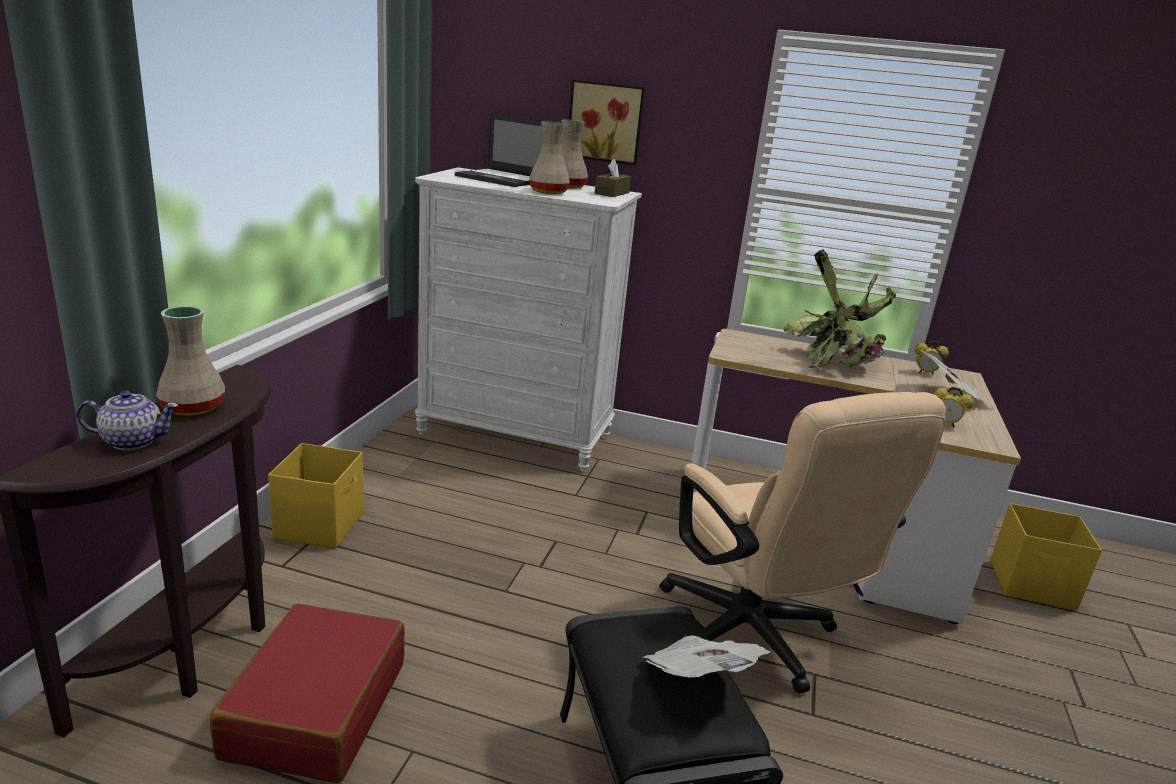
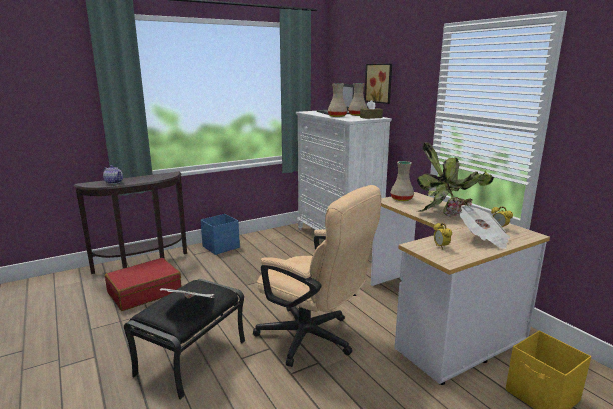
camera: 45 degrees right, 5 degrees down
(192, 408) = (143, 178): beige vase -> beige vase (401, 199)
(321, 525) = (221, 247): yellow storage box -> blue storage box
(755, 640) = (313, 339): beige office chair -> beige office chair turned 75 degrees counterclockwise

